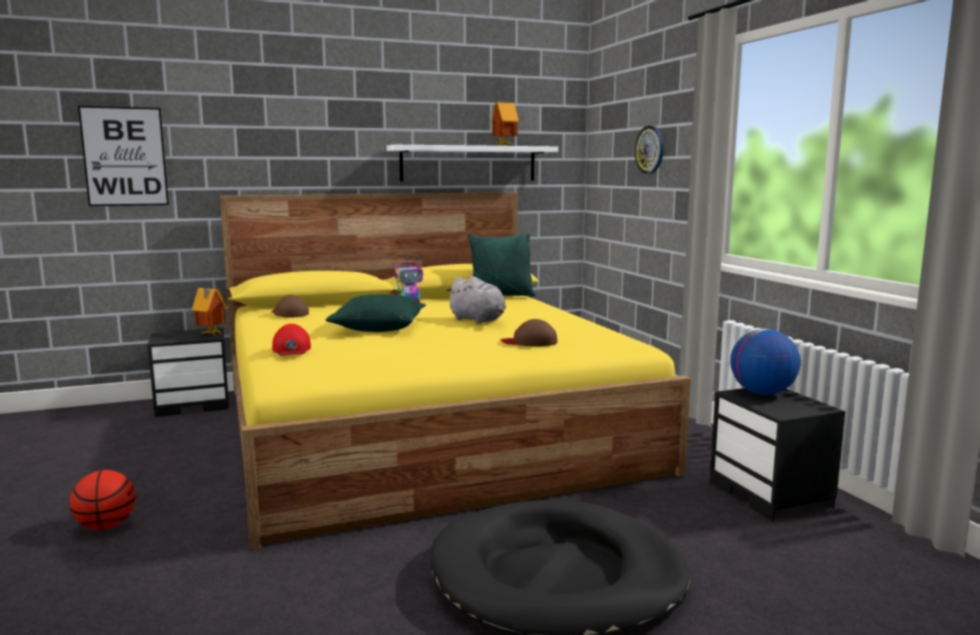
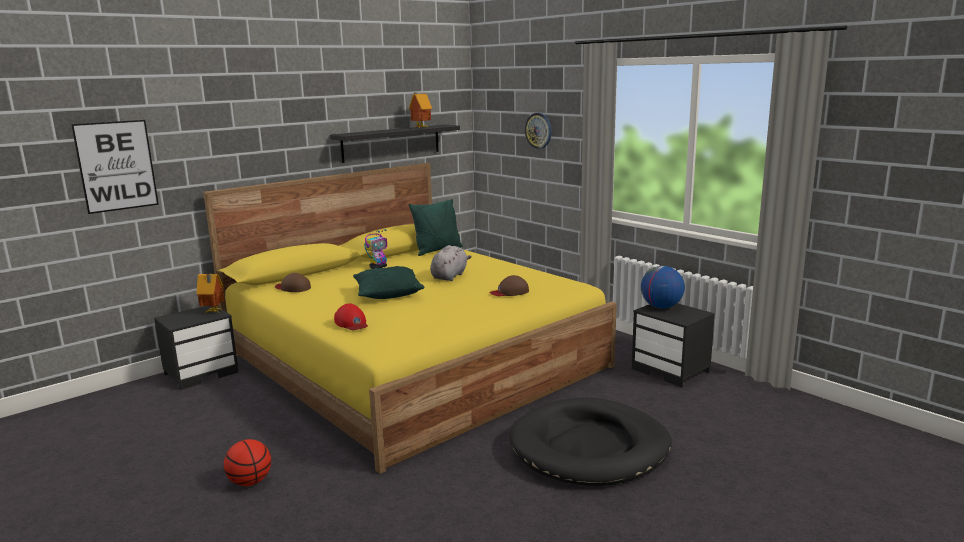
camera: 20 degrees left, 5 degrees up
(468, 163) = (391, 143): white shelf -> black shelf
(478, 320) = (449, 276): grey plush toy -> grey plush toy turned 90 degrees counterclockwise

